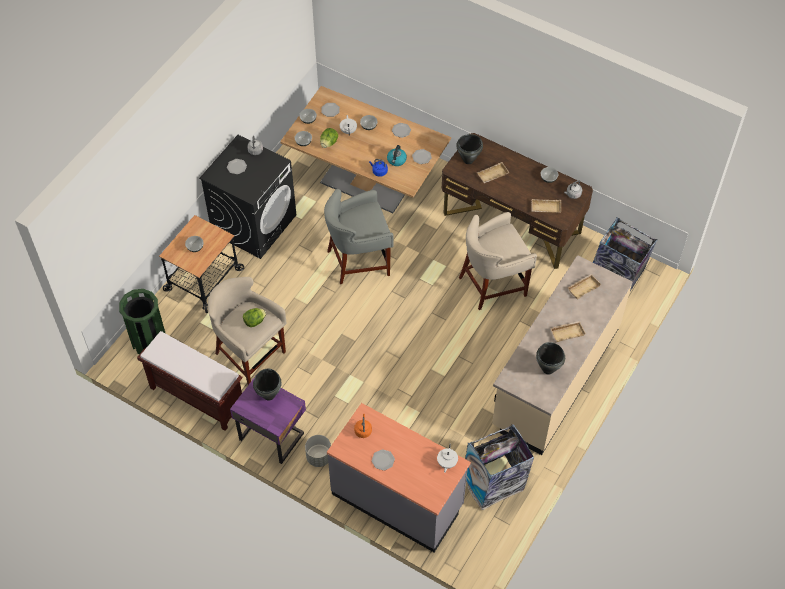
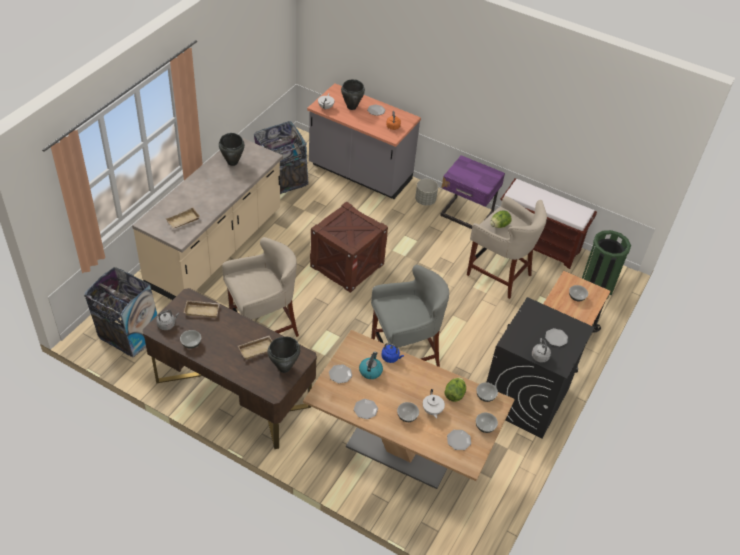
camera: 175 degrees right, 10 degrees down
(269, 395) = (474, 180): black cooking pot -> black cooking pot (351, 107)
(413, 360) = (347, 265): none -> crate
(567, 332) = (208, 187): beige tray -> none

